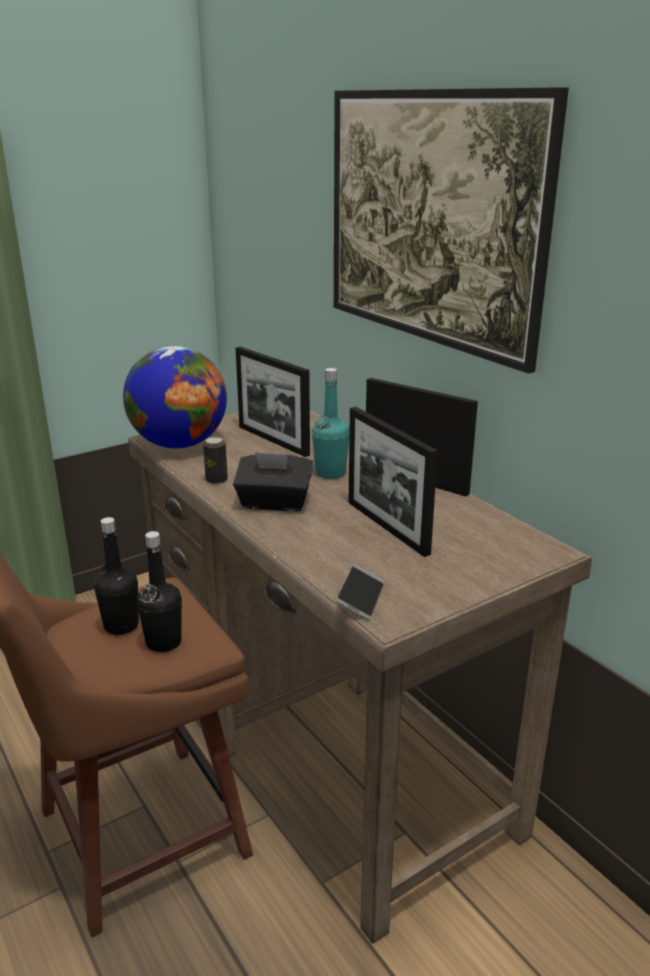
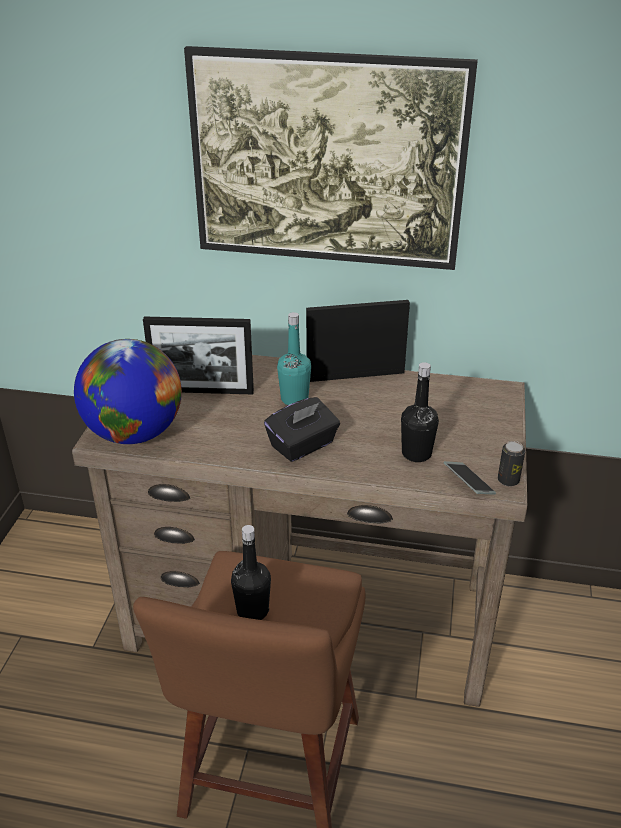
camera: 45 degrees left, 10 degrees up
(163, 642) = (302, 601): black bottle -> black bottle (416, 454)
(216, 480) = (227, 449): can -> can (508, 480)
(387, 527) = (400, 423): picture frame -> none

